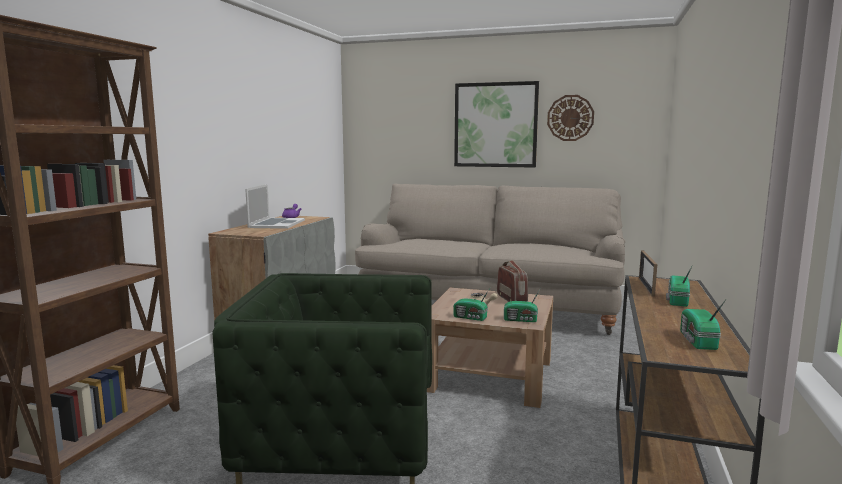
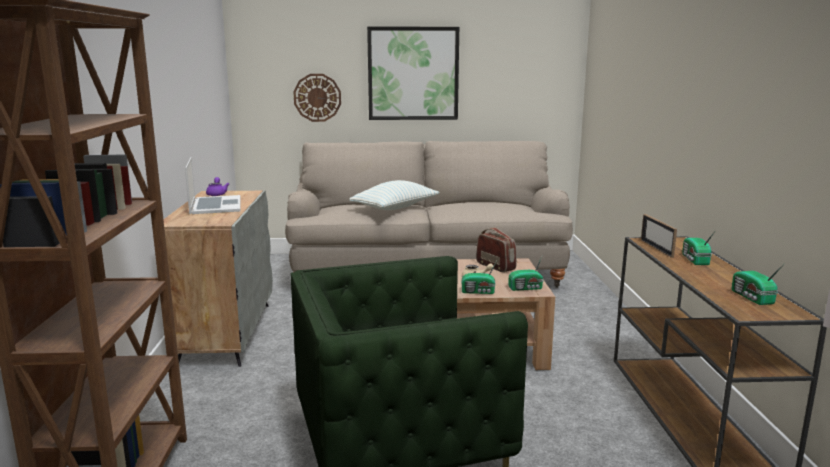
camera: 20 degrees left, 5 degrees up
(454, 243) = (395, 208): none -> pillow
(570, 118) = (491, 66): wall clock -> wall clock (317, 97)

